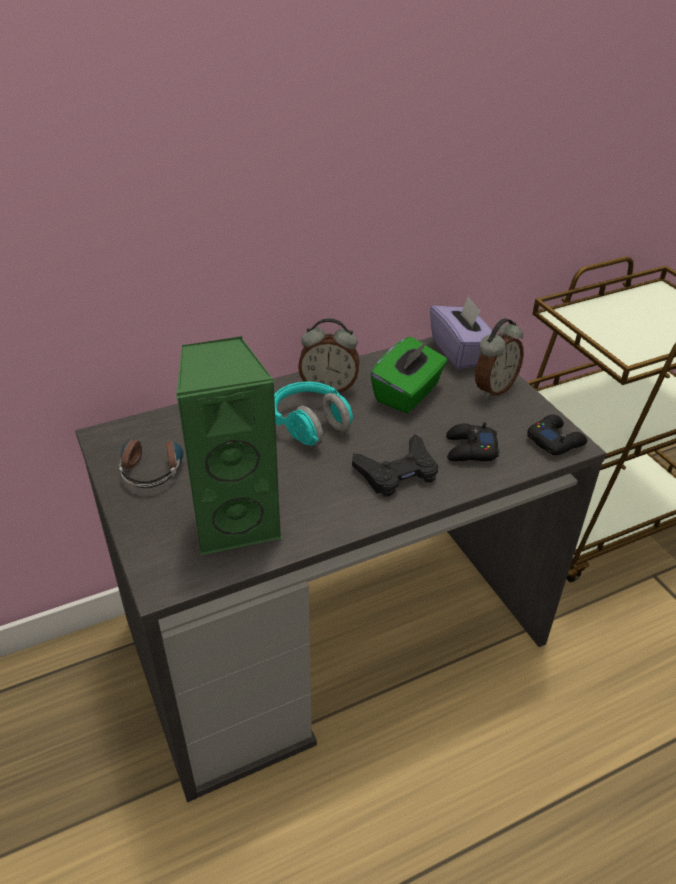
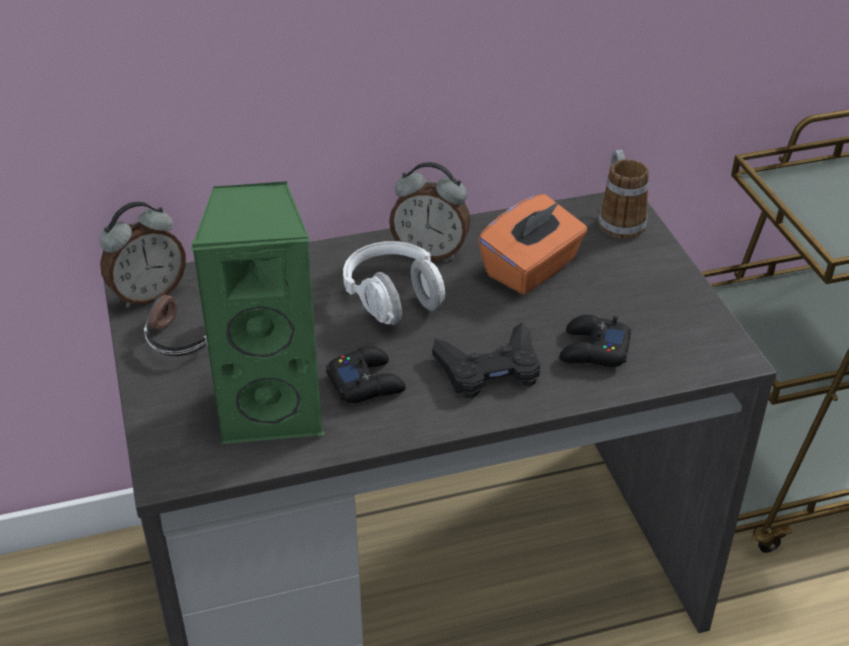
camera: 10 degrees right, 0 degrees up
(310, 426) = (393, 299): turquoise headphones -> white headphones
(407, 394) = (531, 269): green tissue box -> orange tissue box
(461, 352) = (618, 219): purple tissue box -> mug
(493, 388) = (648, 272): alarm clock -> alarm clock (148, 294)
(555, 440) = (711, 349): black game controller -> black game controller (366, 382)

